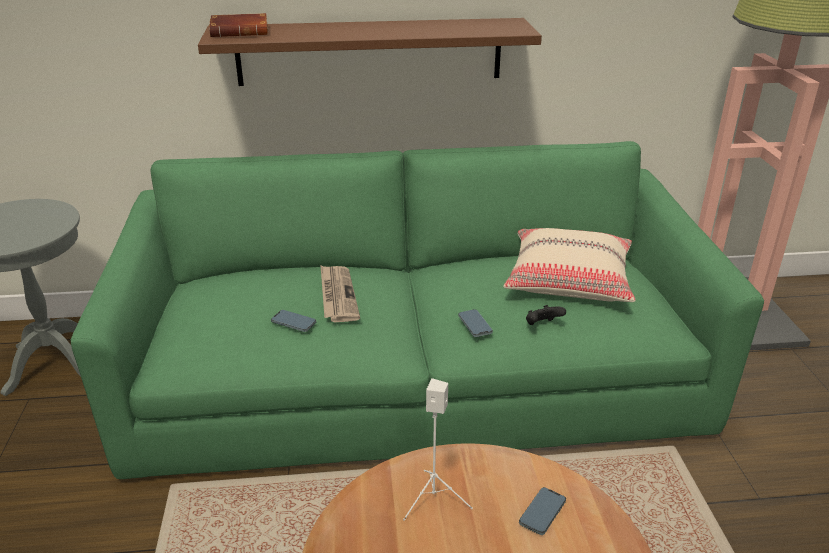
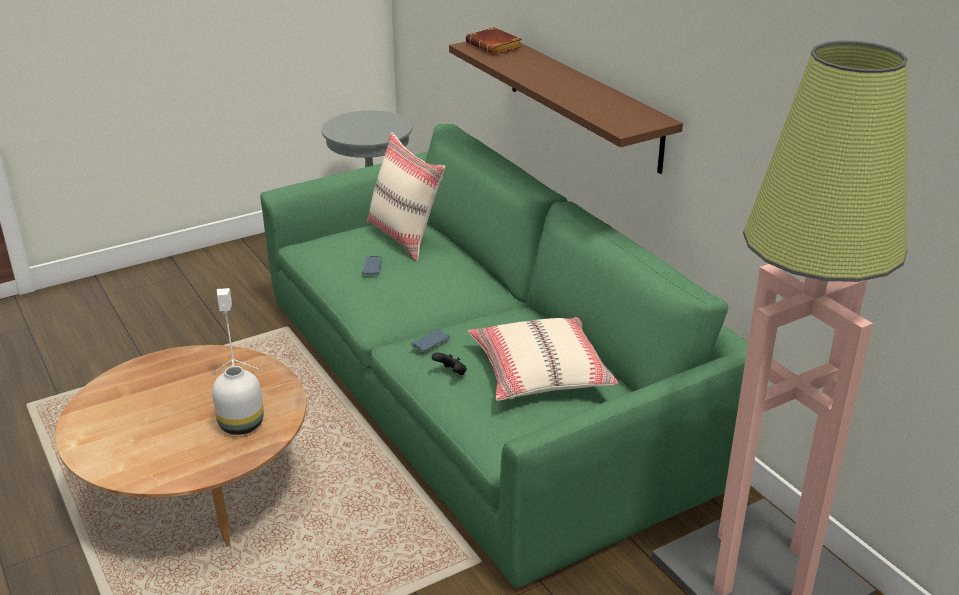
camera: 65 degrees right, 0 degrees up
(249, 287) = (405, 237): none -> beige pillow
(337, 295) = (421, 272): newspaper -> none
(542, 513) = (242, 425): phone -> white vase

